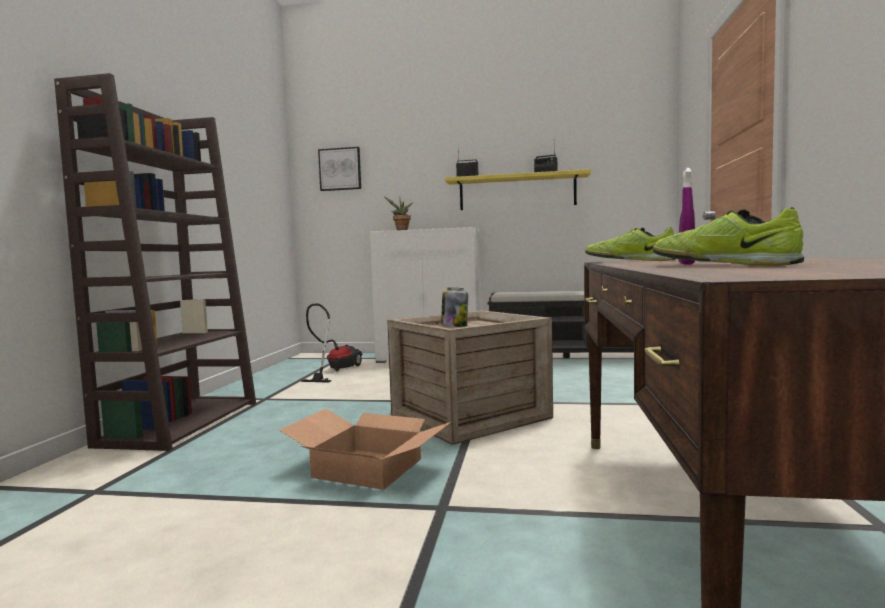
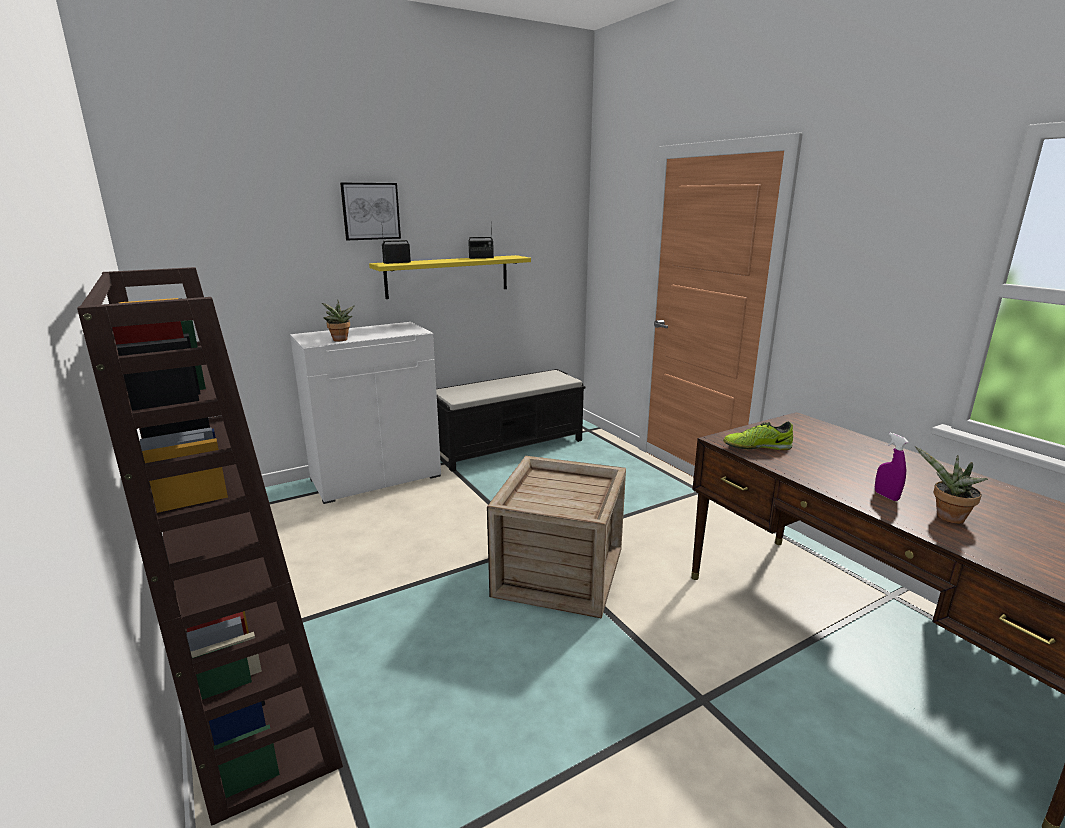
camera: 40 degrees left, 15 degrees up
(335, 370) = (295, 535): vacuum cleaner -> none
(340, 169) = (207, 246): picture -> picture (370, 211)
(365, 468) = (586, 684): cardboard box -> none
(454, 326) = (542, 493): jar -> none
(722, 265) = (946, 518): shoe -> potted plant

